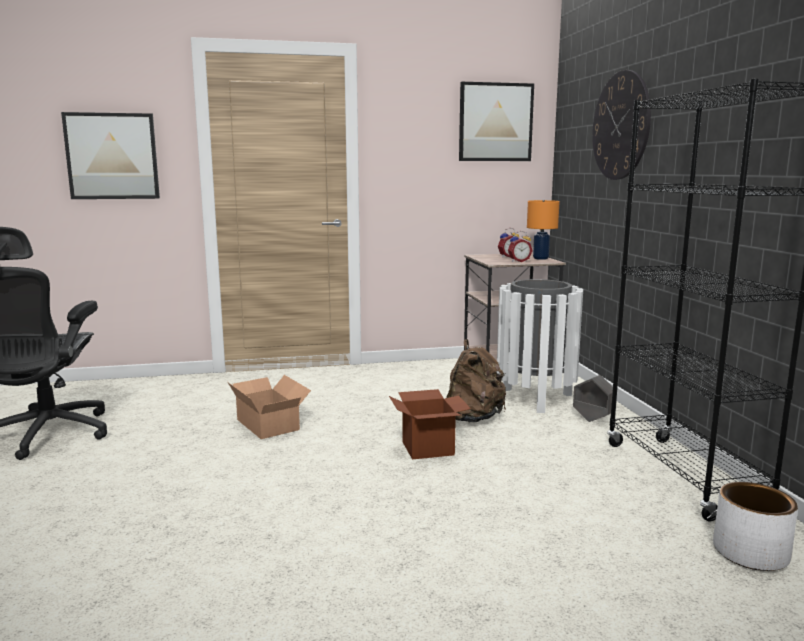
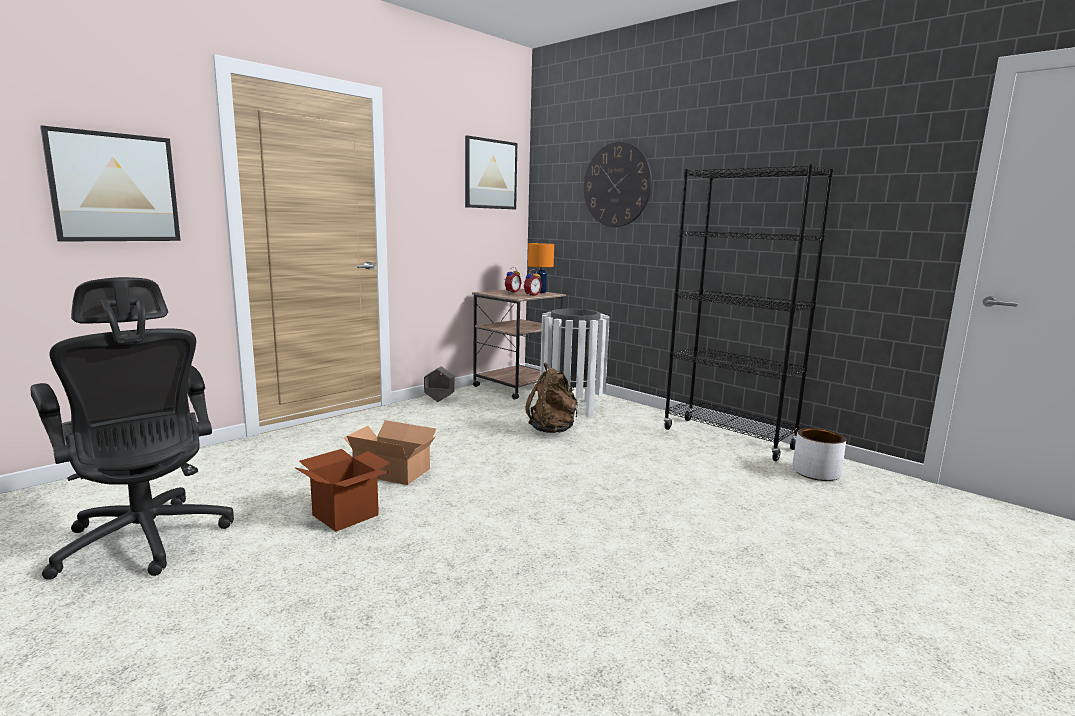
camera: 35 degrees left, 0 degrees up
(427, 449) = (556, 459): cardboard box -> cardboard box (345, 515)
(593, 419) = (629, 414): grey planter -> grey planter (439, 400)

